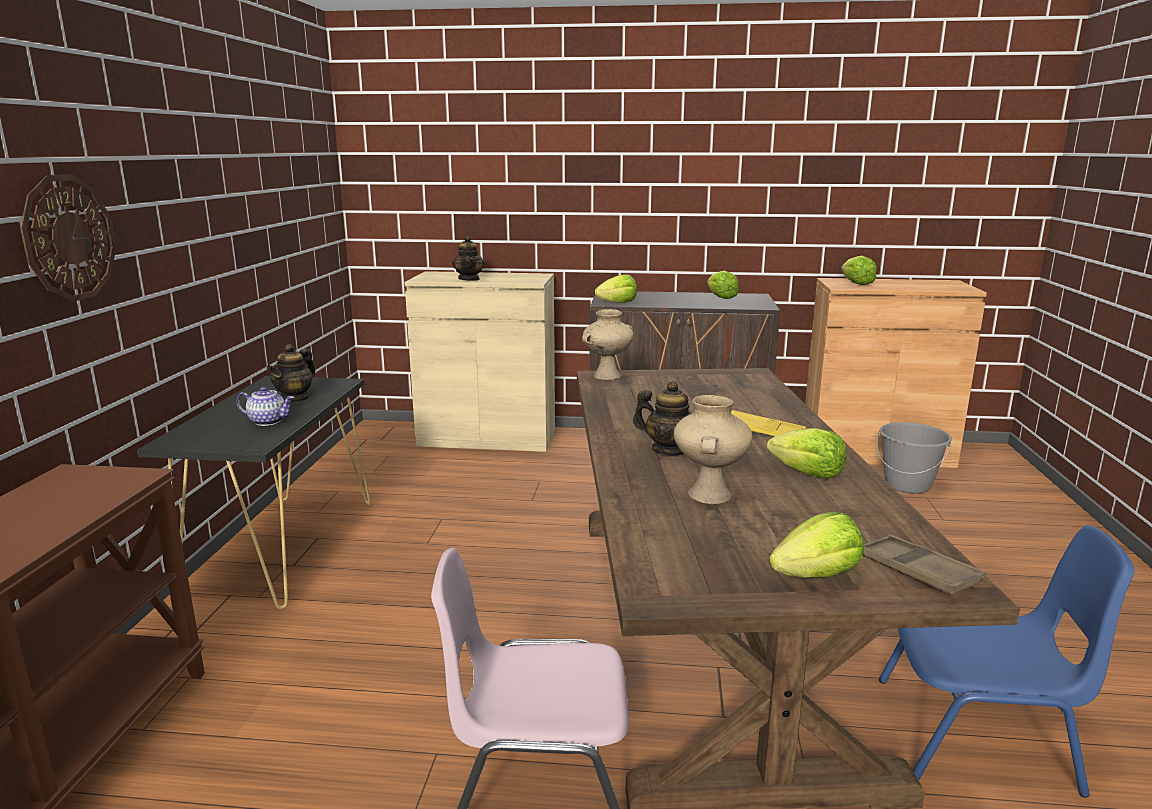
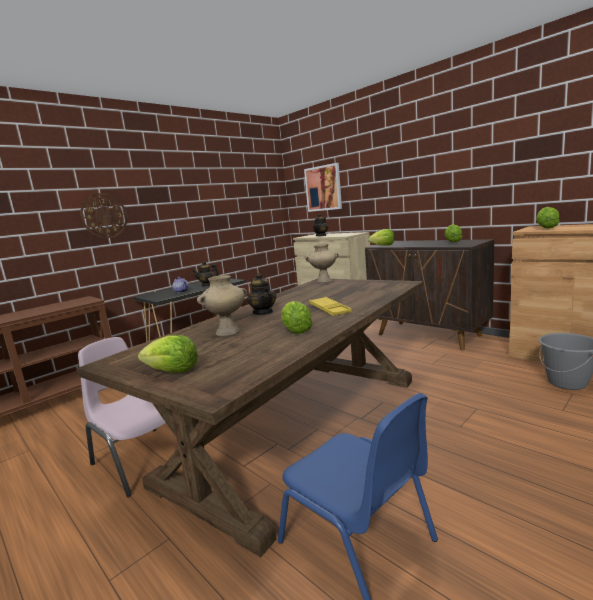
camera: 40 degrees right, 5 degrees down
(446, 181) = (323, 188): none -> picture
(917, 571) = (215, 382): brown tray -> none

